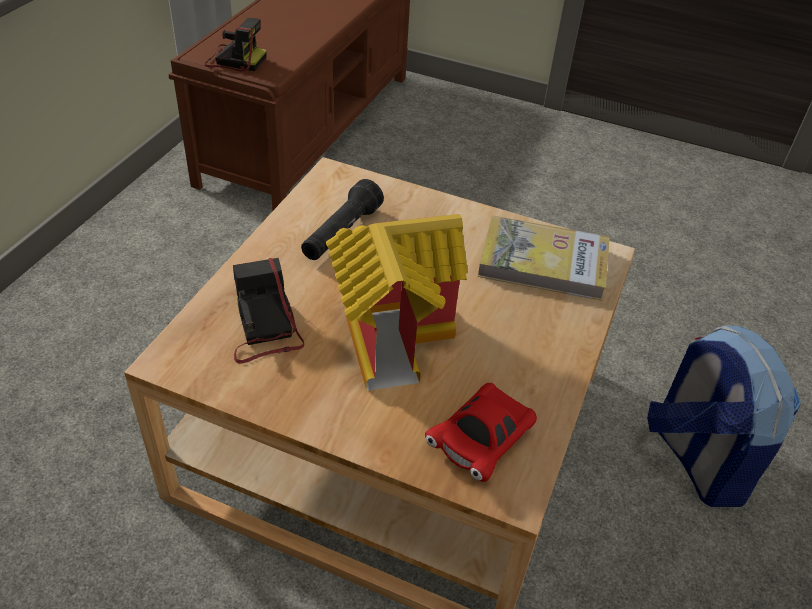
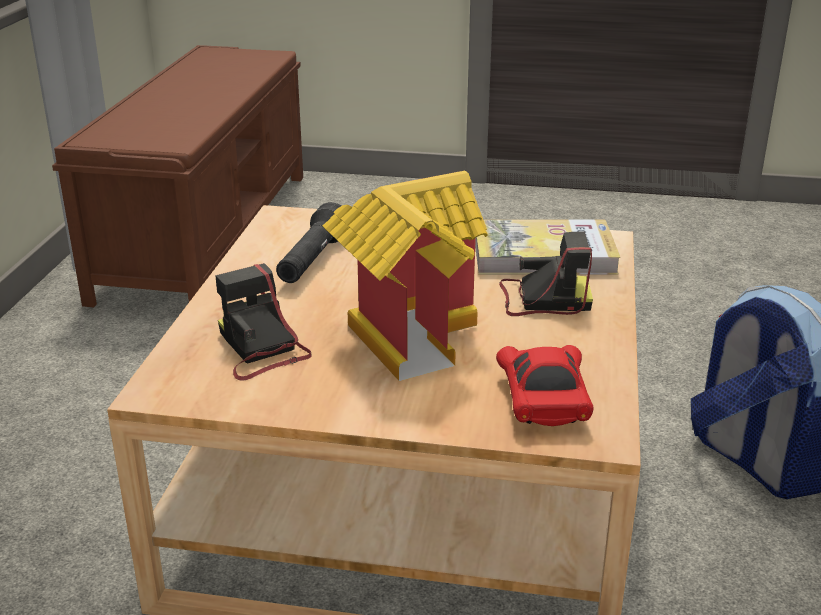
camera: 10 degrees left, 15 degrees down
(234, 60) = (130, 139): camera -> camera (542, 299)
(480, 441) = (544, 401): red toy car -> red toy car turned 150 degrees clockwise

